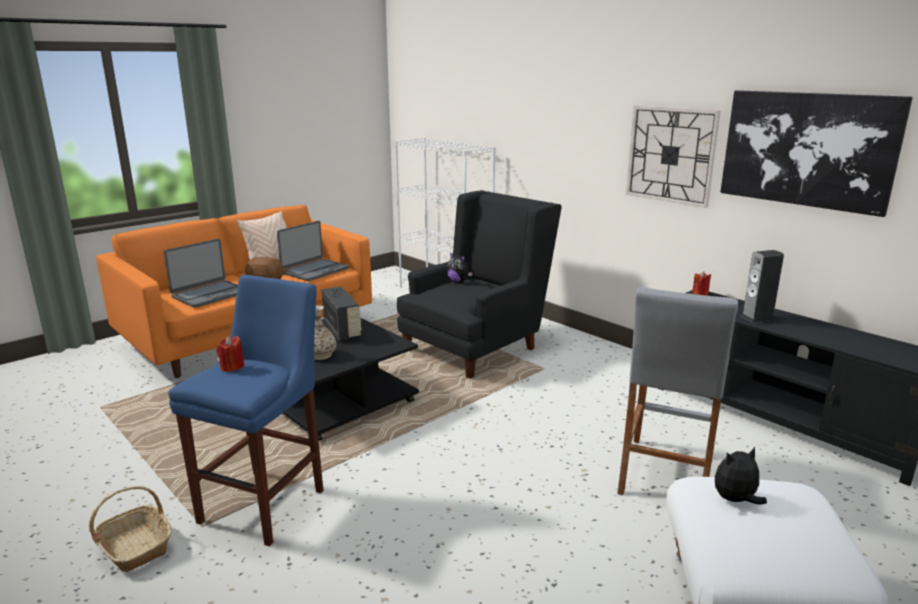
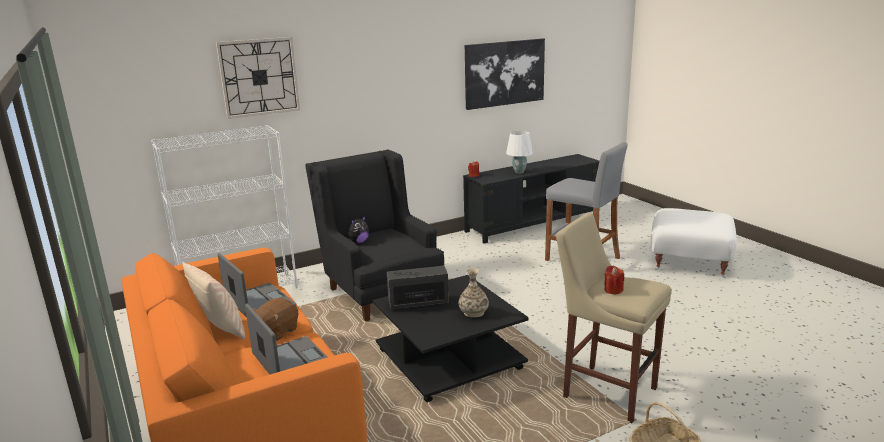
camera: 75 degrees left, 0 degrees up
(267, 502) = (605, 390): blue stool -> beige stool
(671, 155) = (429, 94): wall clock -> wall clock (259, 77)
(735, 500) = (681, 219): plush toy -> none
(757, 317) = (519, 172): speaker -> white table lamp

